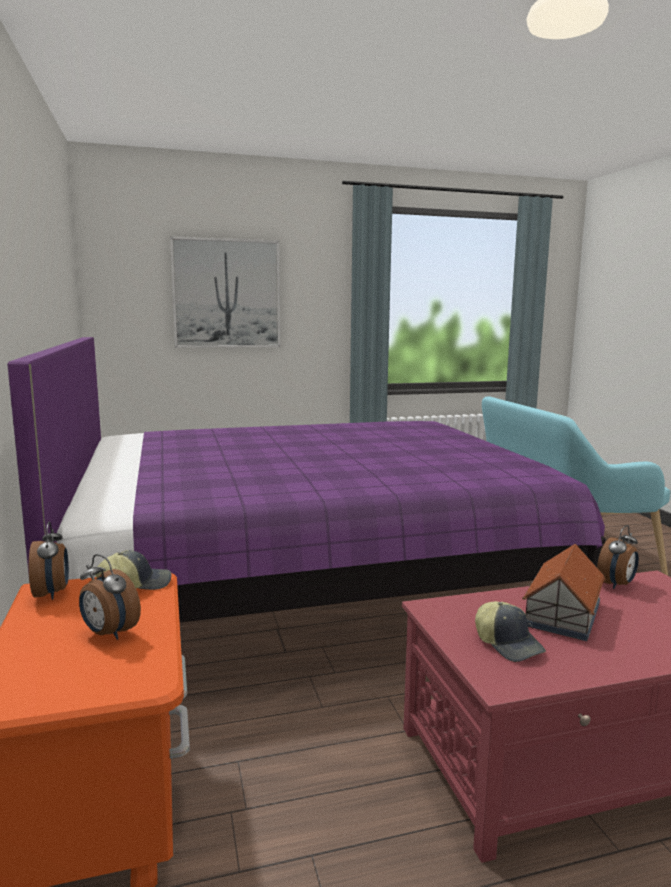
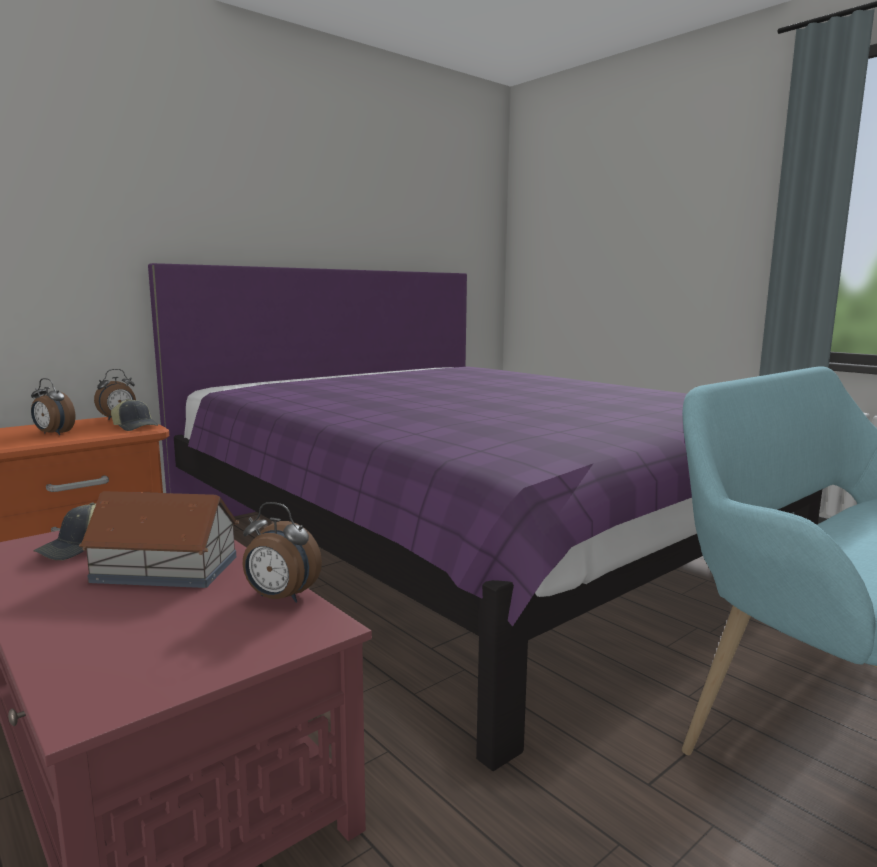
camera: 65 degrees right, 0 degrees up
(109, 633) = (53, 434): alarm clock -> alarm clock turned 75 degrees counterclockwise
(226, 294) = (627, 222): picture -> none

